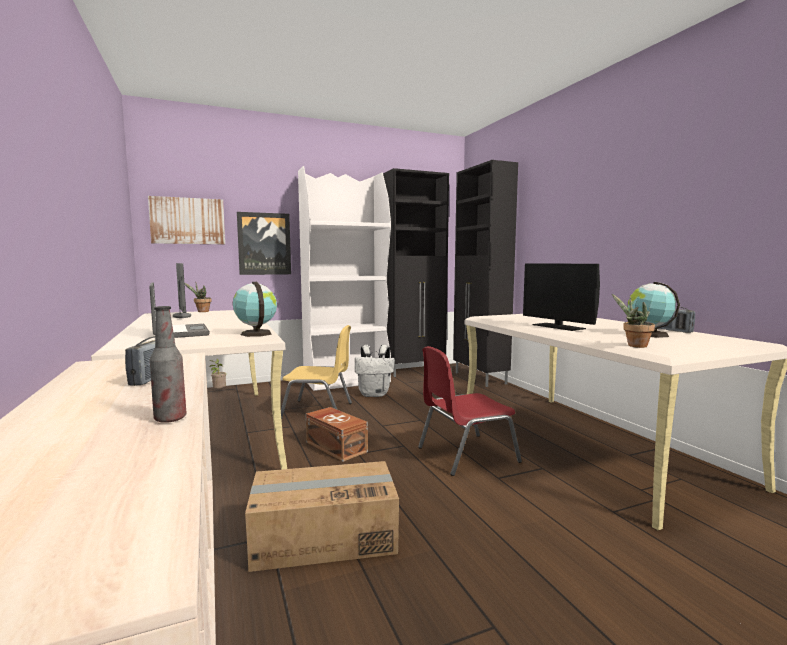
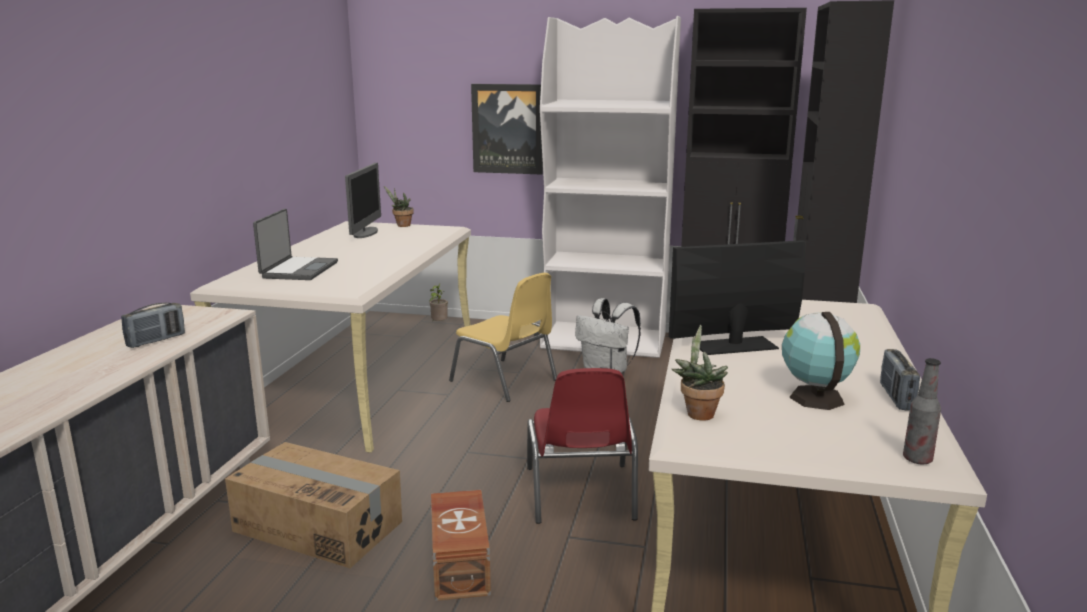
camera: 35 degrees right, 10 degrees up
(170, 419) = (84, 390): bottle -> bottle (917, 459)
(188, 221) = (413, 98): picture -> none
(256, 333) = (354, 285): globe -> none
(336, 446) = (457, 435): brown storage box -> brown storage box (461, 563)
(465, 454) = (580, 494): red chair -> red chair turned 105 degrees counterclockwise
(558, 327) = (735, 346): monitor -> monitor turned 75 degrees clockwise

